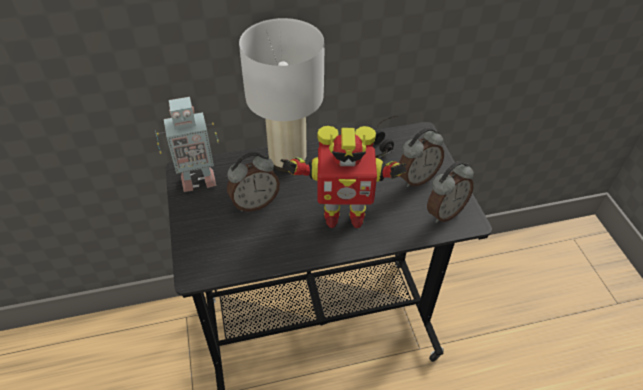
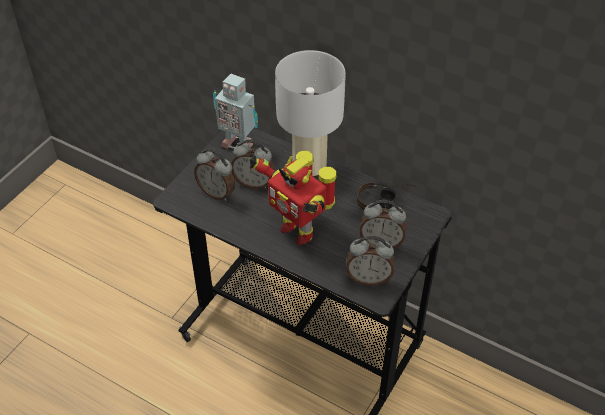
camera: 45 degrees right, 0 degrees up
(231, 235) = (217, 192): none -> alarm clock

